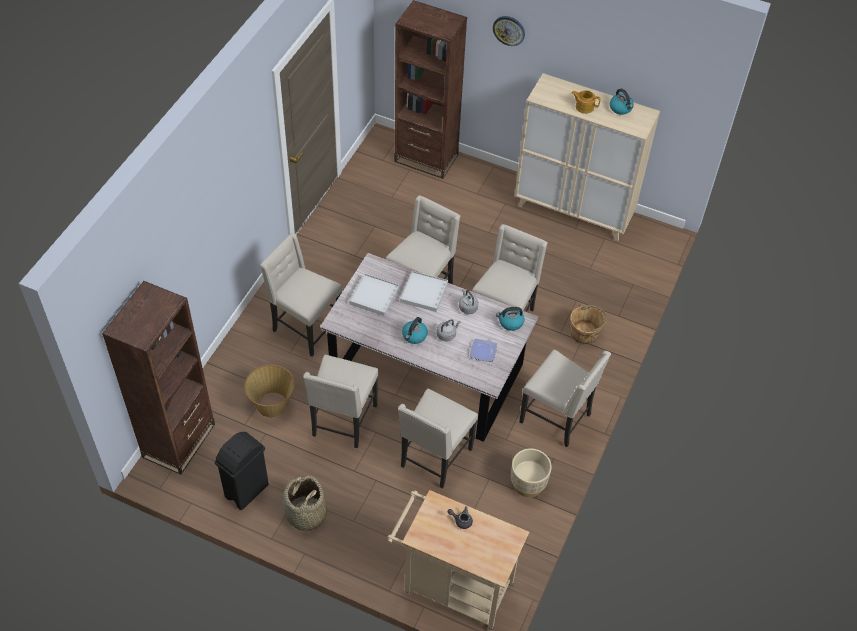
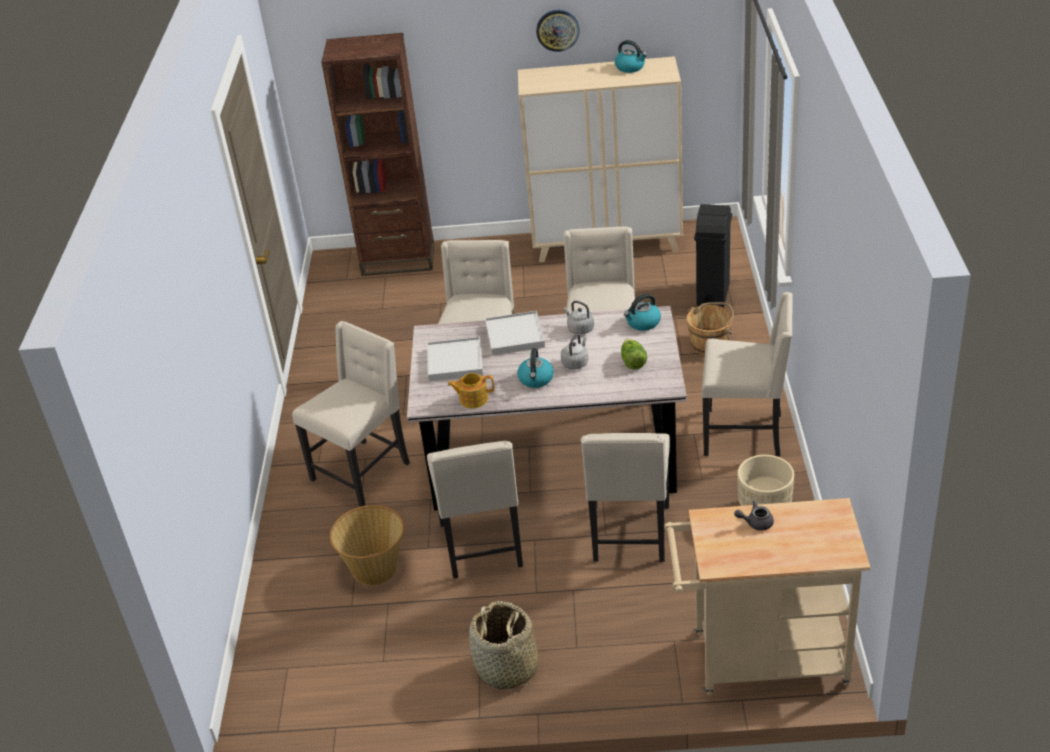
camera: 20 degrees left, 15 degrees down
(179, 440) = (270, 663): brown bookcase -> none
(246, 491) = (405, 679): black trash can -> black trash can (712, 295)
(305, 327) = (363, 471): beige chair -> beige chair turned 120 degrees clockwise
(482, 351) = (632, 361): plate -> lettuce
(509, 30) = (459, 30): wall clock -> wall clock (557, 30)
(584, 107) = (589, 79): teapot -> teapot (473, 399)

